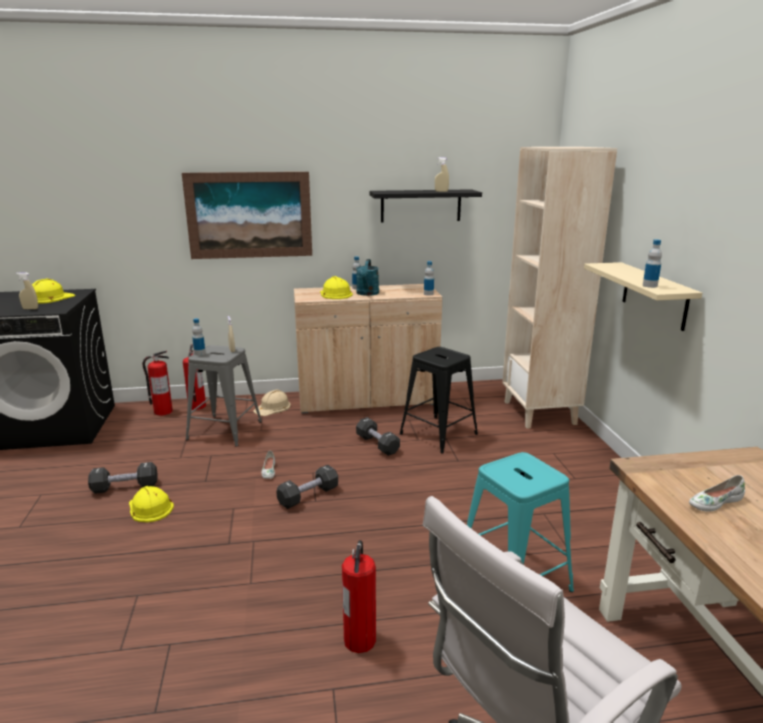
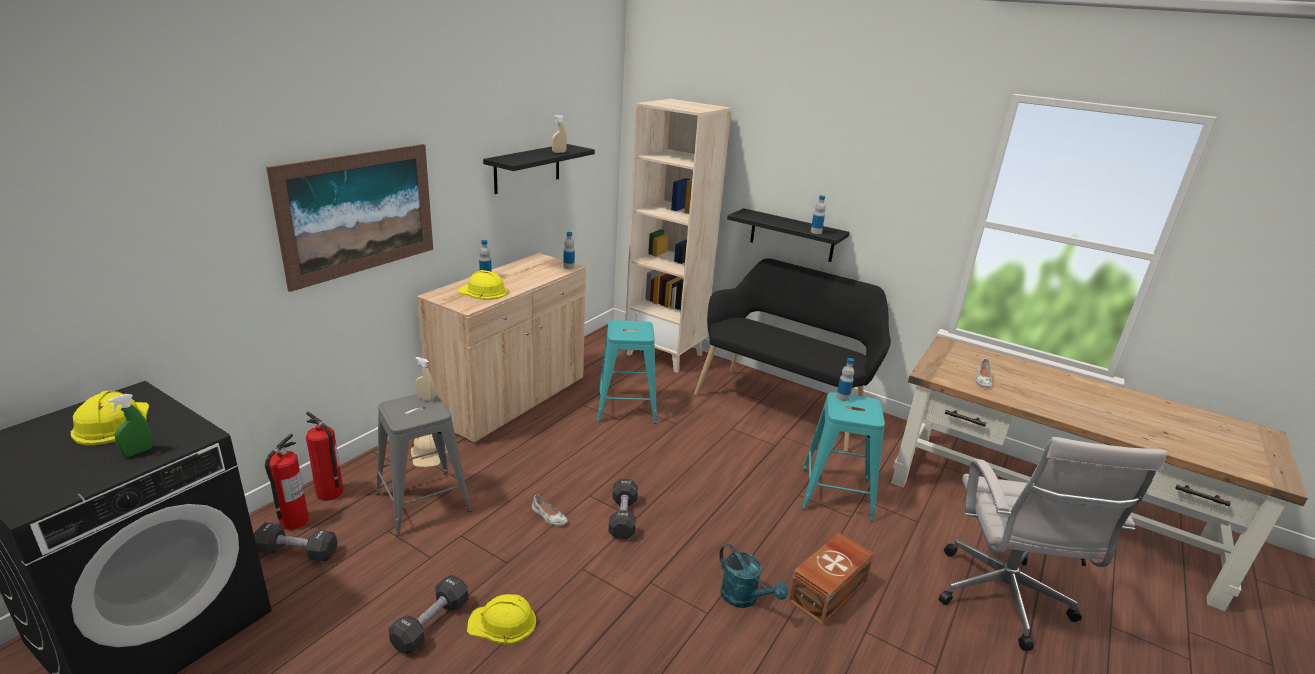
camera: 50 degrees left, 5 degrees up
(30, 309) = (138, 452): beige spray bottle -> green spray bottle
(199, 353) = (395, 418): bottle -> bottle (842, 397)
(360, 639) = (829, 592): fire extinguisher -> brown storage box
(367, 294) = (513, 282): turquoise watering can -> turquoise watering can (744, 598)
(377, 444) = (596, 440): black dumbbell -> black dumbbell (297, 552)
(438, 434) = (626, 407): black stool -> turquoise stool
(595, 490) = (783, 404): none -> black bench
(654, 295) = (792, 235): beige shelf -> black shelf

